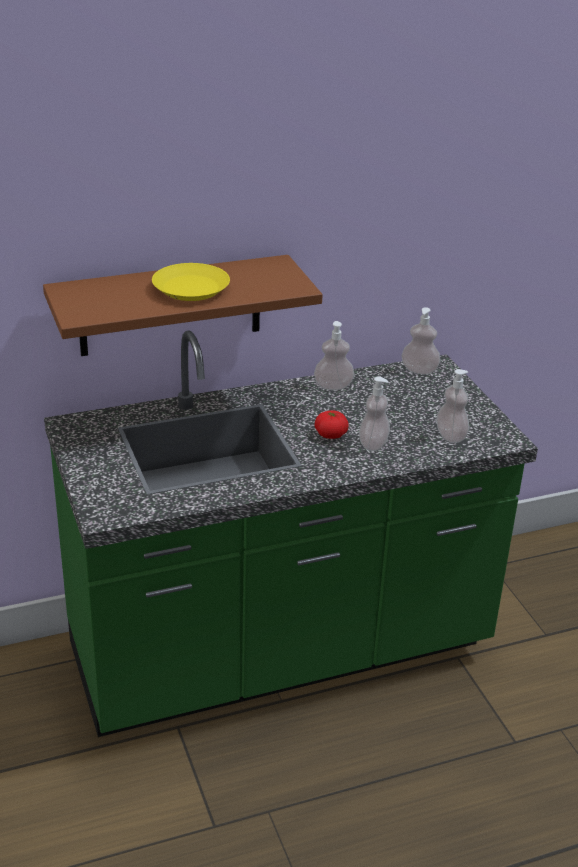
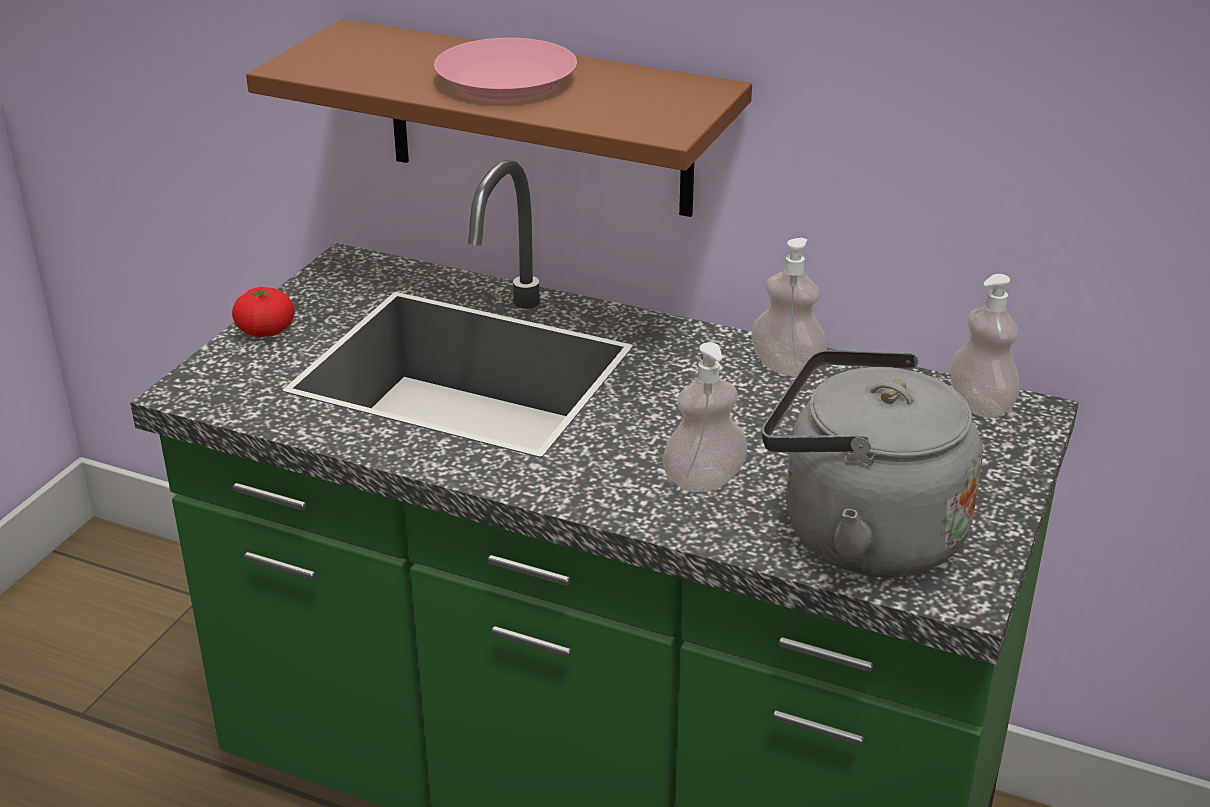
camera: 45 degrees right, 0 degrees up
(191, 289) = (505, 81): yellow plate -> pink plate
(330, 435) = (660, 434): tomato -> tomato (266, 331)
(450, 436) = (860, 533): soap dispenser -> grey kettle

